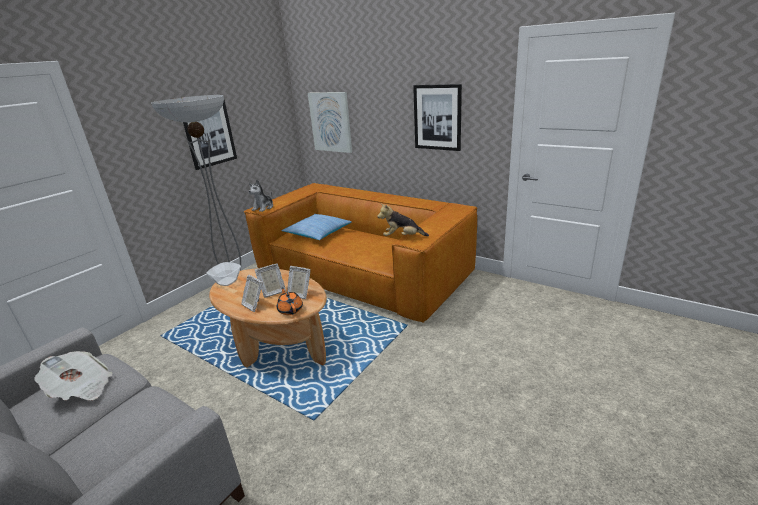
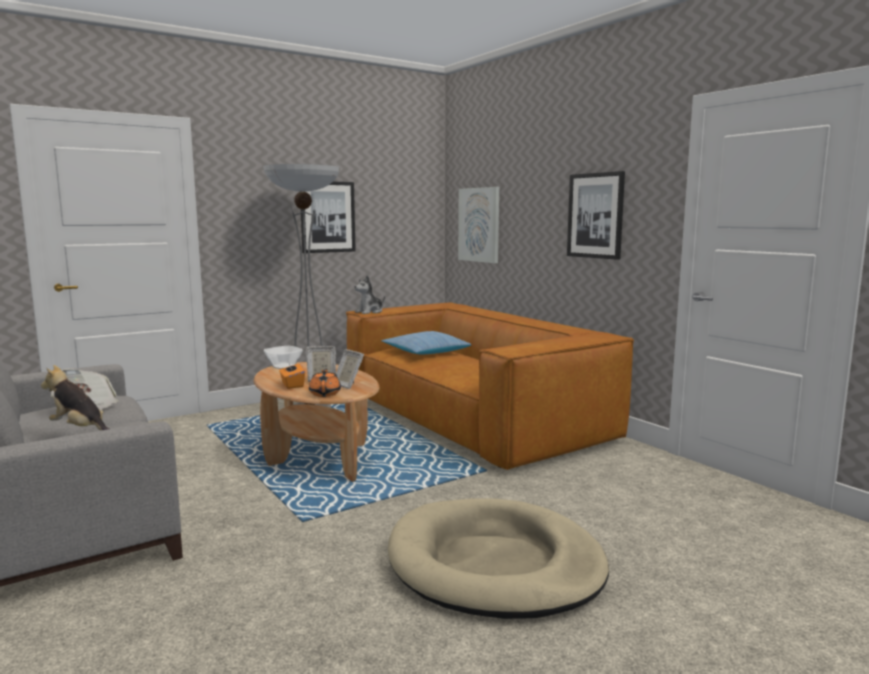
camera: 20 degrees right, 15 degrees down
(254, 305) = (292, 385): picture frame -> orange tissue box
(402, 237) = (499, 347): plush toy -> plush toy (80, 430)
(472, 415) = (495, 564): none -> beige dog bed

